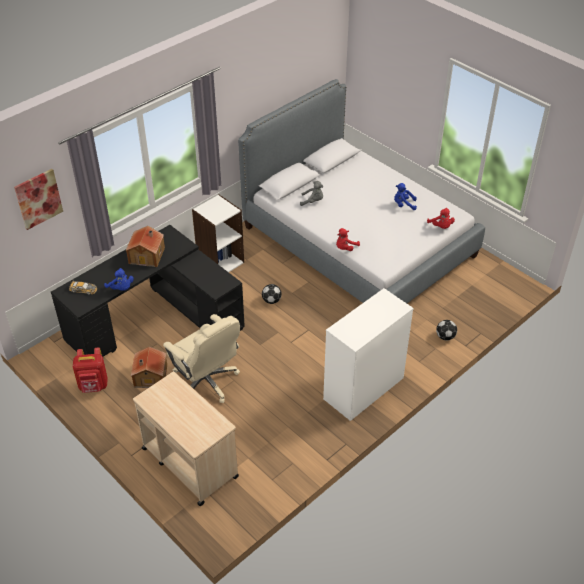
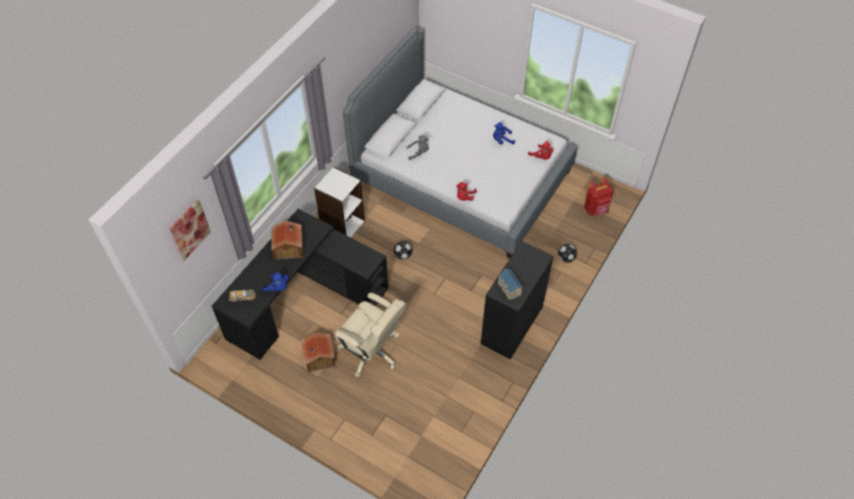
camera: 15 degrees left, 10 degrees up
(94, 386) = (270, 379): red backpack -> red backpack (596, 209)
(189, 462) = (384, 433): beige cart -> none
(352, 329) = (508, 289): none -> toy house
(363, 388) = (511, 325): white dresser -> black dresser

